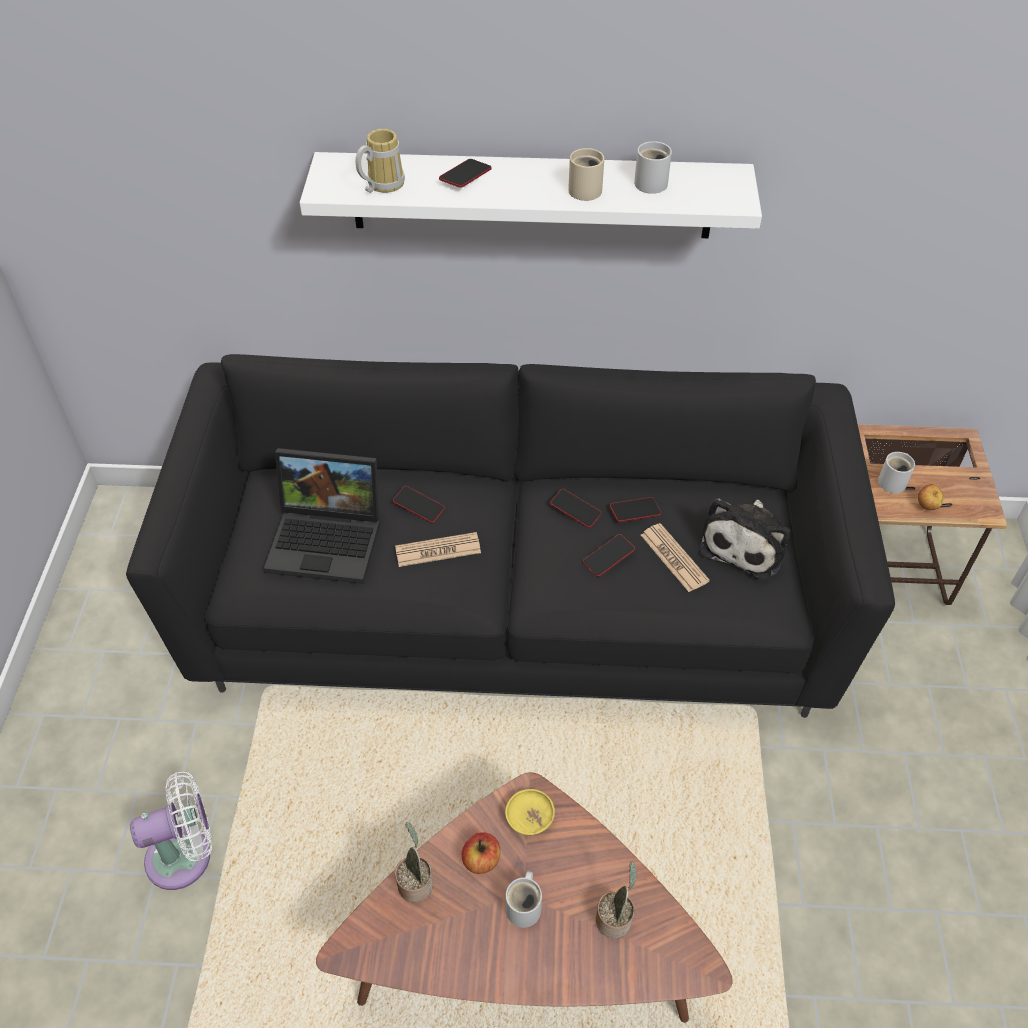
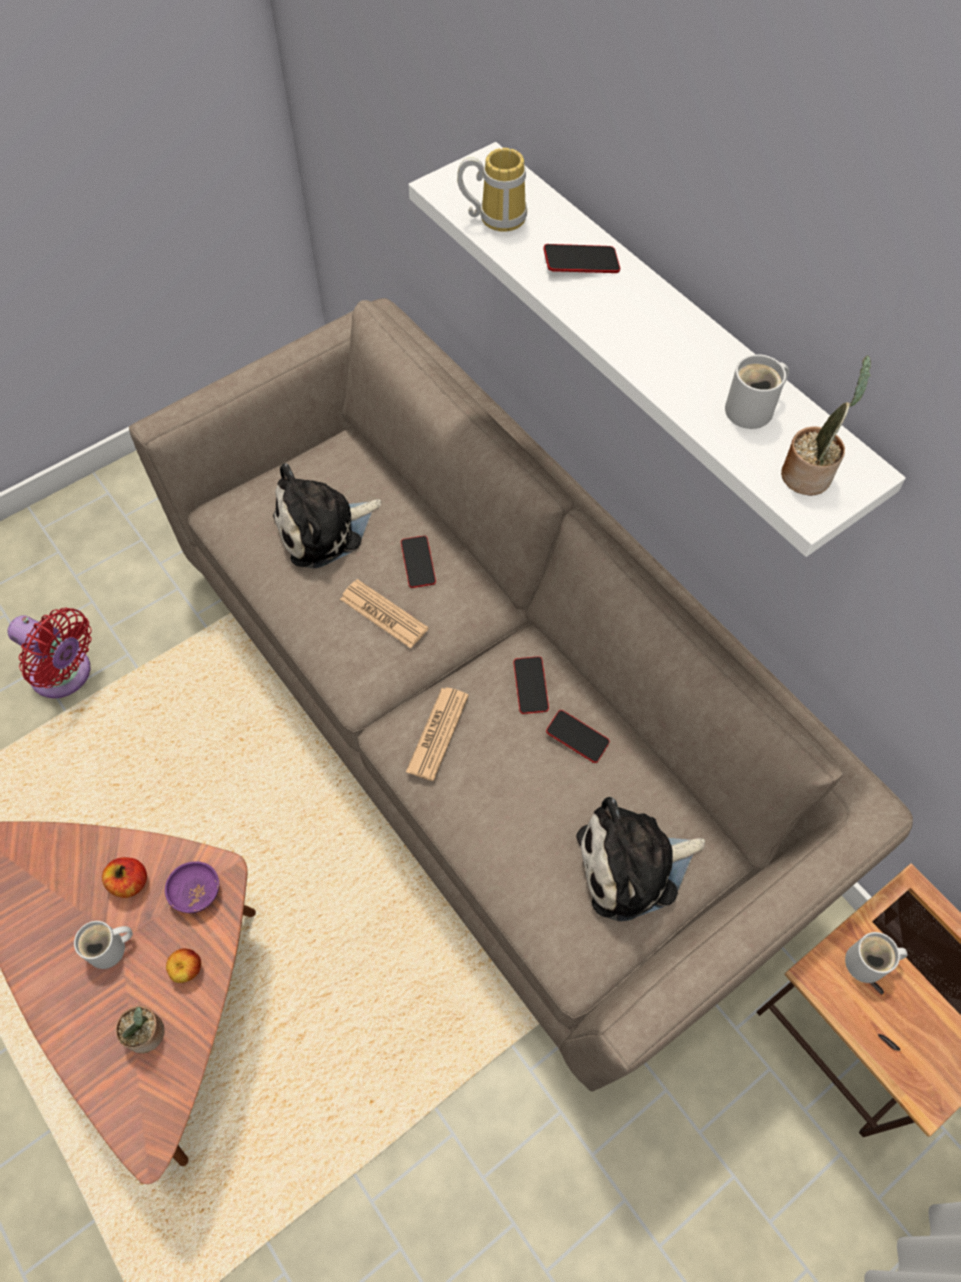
camera: 50 degrees right, 10 degrees up
(186, 855) = (66, 675): white fan -> red fan
(329, 539) = (324, 529): laptop -> plush toy
(415, 882) = (75, 847): potted plant -> potted plant (808, 473)
(514, 604) = (482, 721): black sofa -> beige sofa
(529, 819) = (196, 892): yellow bowl -> purple bowl
(584, 189) = (672, 363): beige mug -> none
(608, 558) = (499, 755): phone -> none
(674, 558) = (551, 812): newspaper -> newspaper (437, 733)
(926, 506) = (866, 1023): apple -> apple (187, 970)

